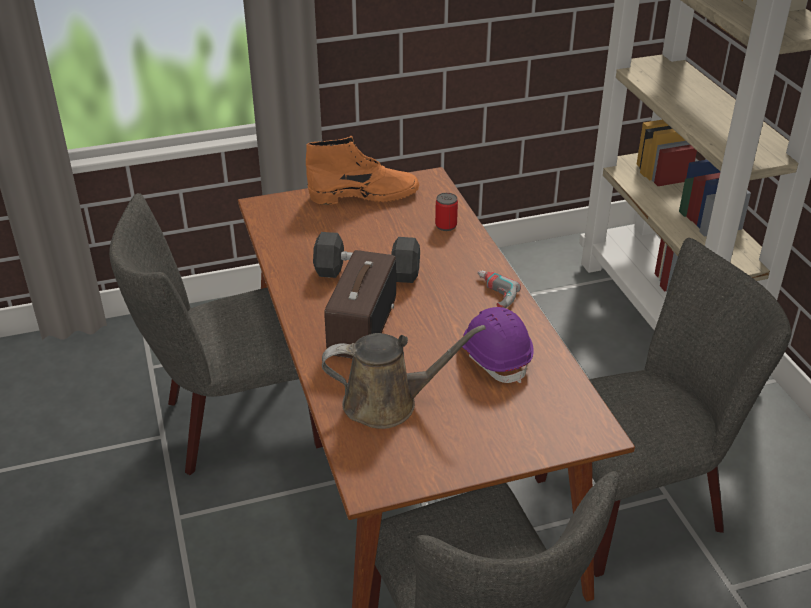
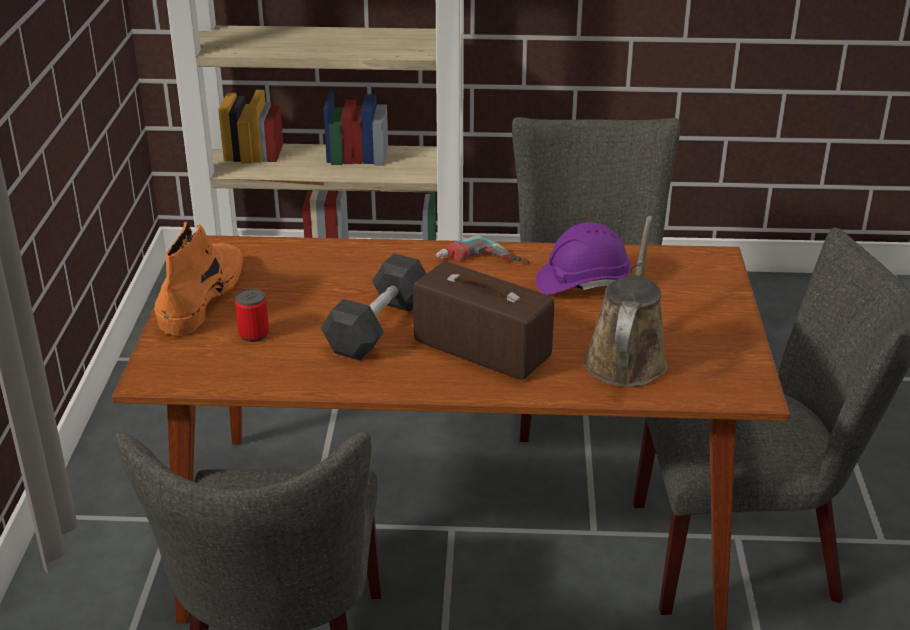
camera: 70 degrees left, 5 degrees down
(446, 225) = (320, 258): can -> can (254, 334)

